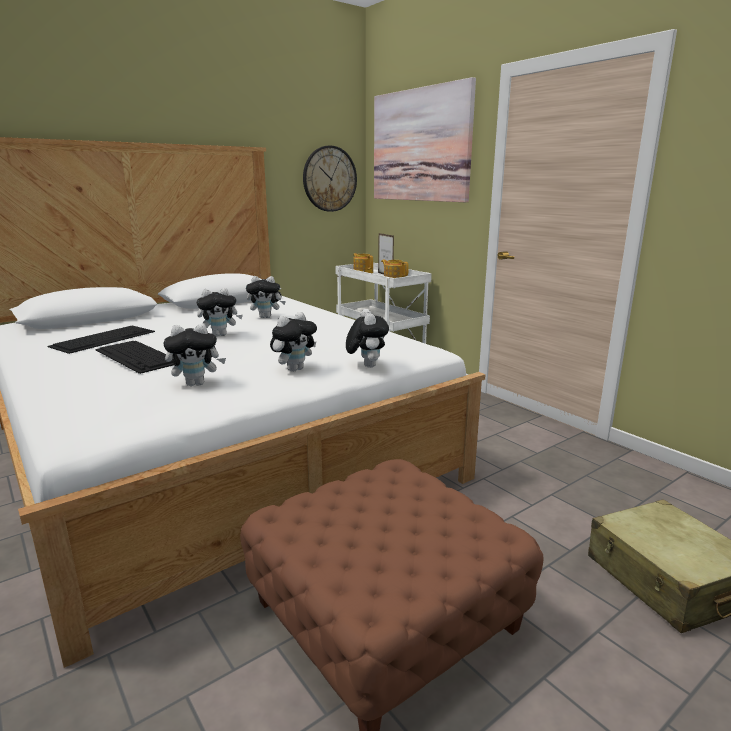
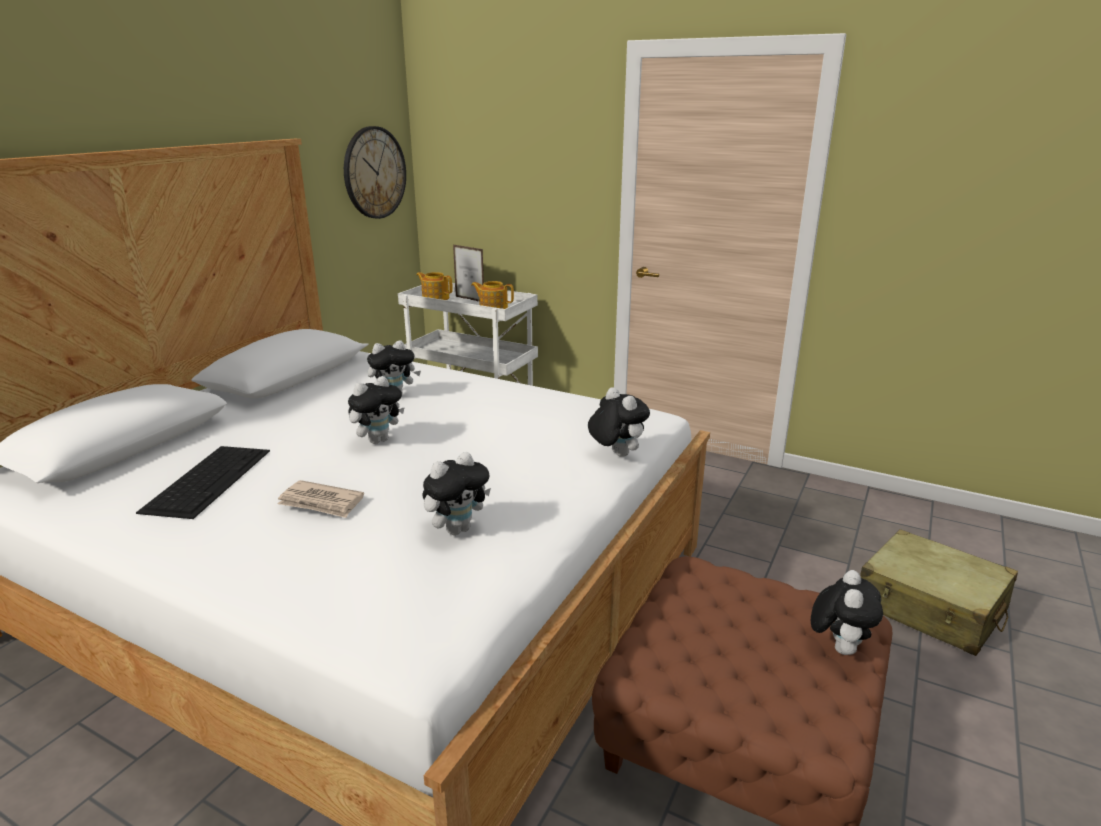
camera: 25 degrees left, 5 degrees up
(138, 356) = (321, 502): keyboard -> newspaper
(294, 369) = (543, 477): plush toy -> plush toy (838, 646)
(420, 145) = (506, 130): picture -> none

